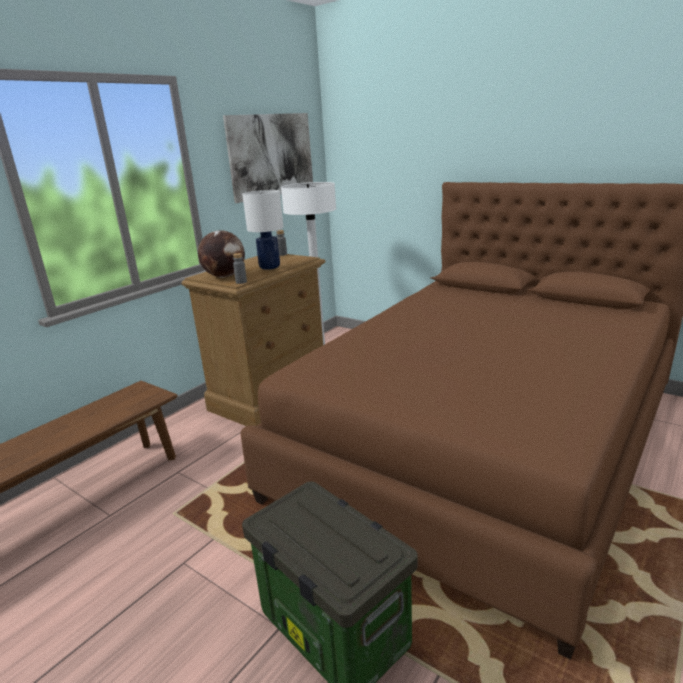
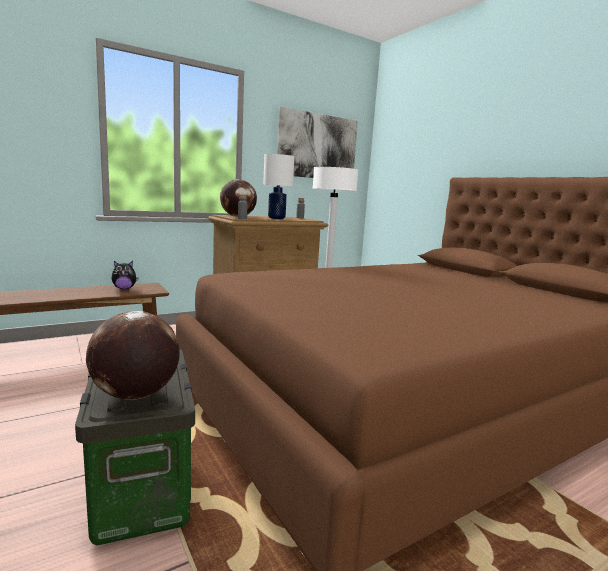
camera: 20 degrees right, 10 degrees down
(115, 405) = (124, 288): none -> plush toy
(351, 558) = (135, 395): none -> globe

